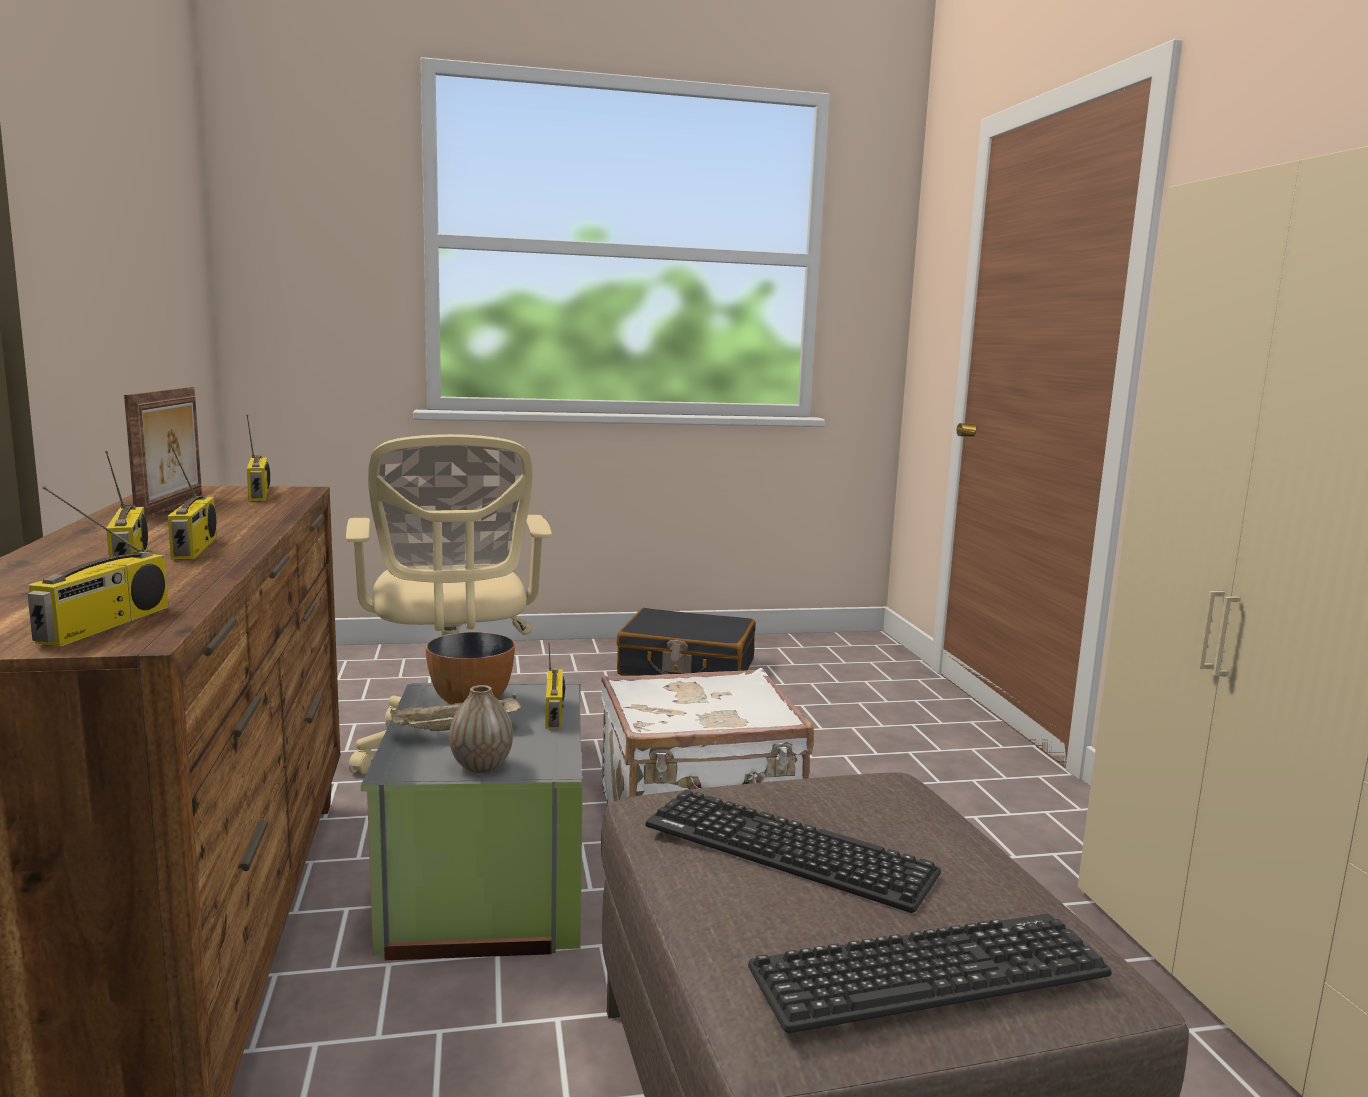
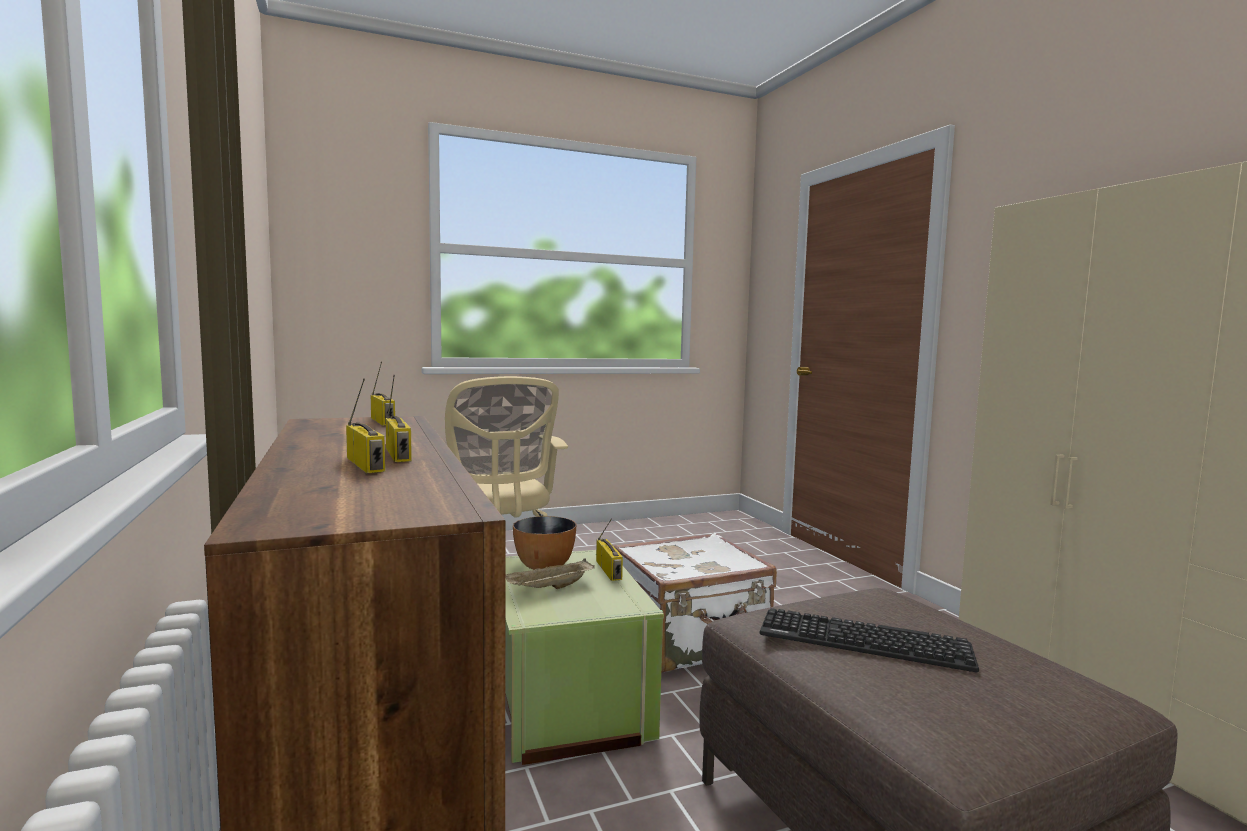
camera: 10 degrees left, 5 degrees down
(105, 625) = (424, 504): radio -> none
(173, 506) = (331, 430): picture frame -> none
(481, 766) = (586, 609): vase -> none
(484, 881) = (563, 699): grey storage box -> green storage box
(686, 668) = (624, 542): black suitcase -> none
(929, 972) = (1020, 708): keyboard -> none

